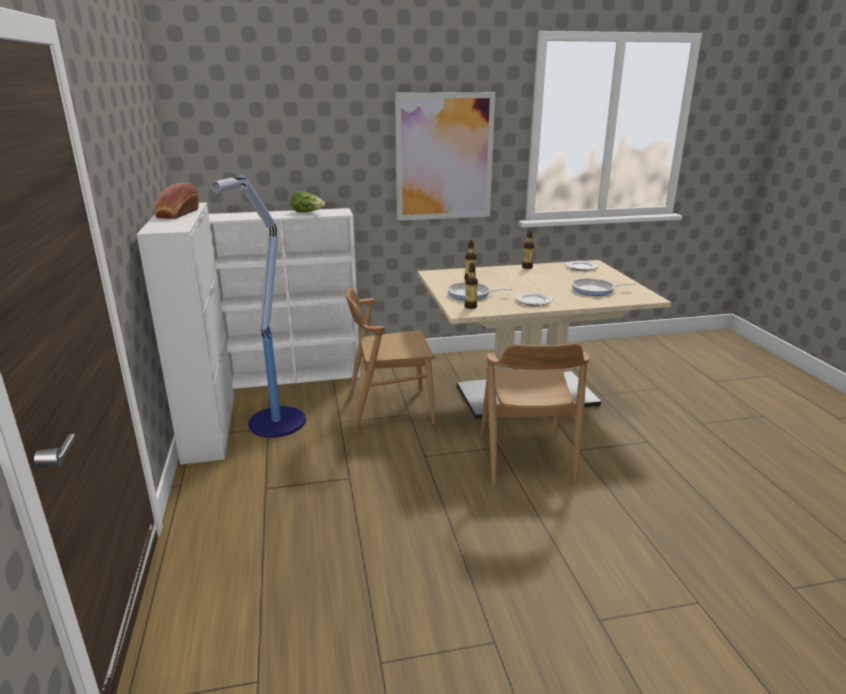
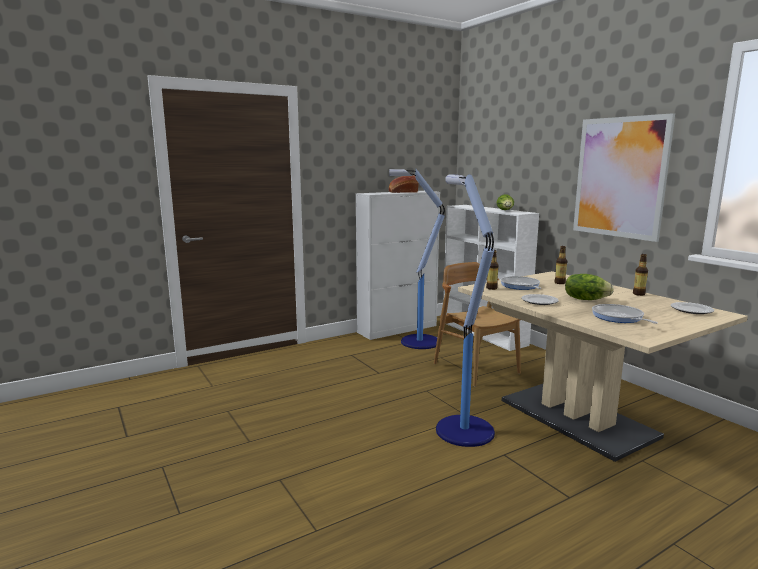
camera: 70 degrees right, 10 degrees down
(525, 458) = (463, 429): brown chair -> floor lamp
(534, 285) = (585, 299): none -> lettuce

